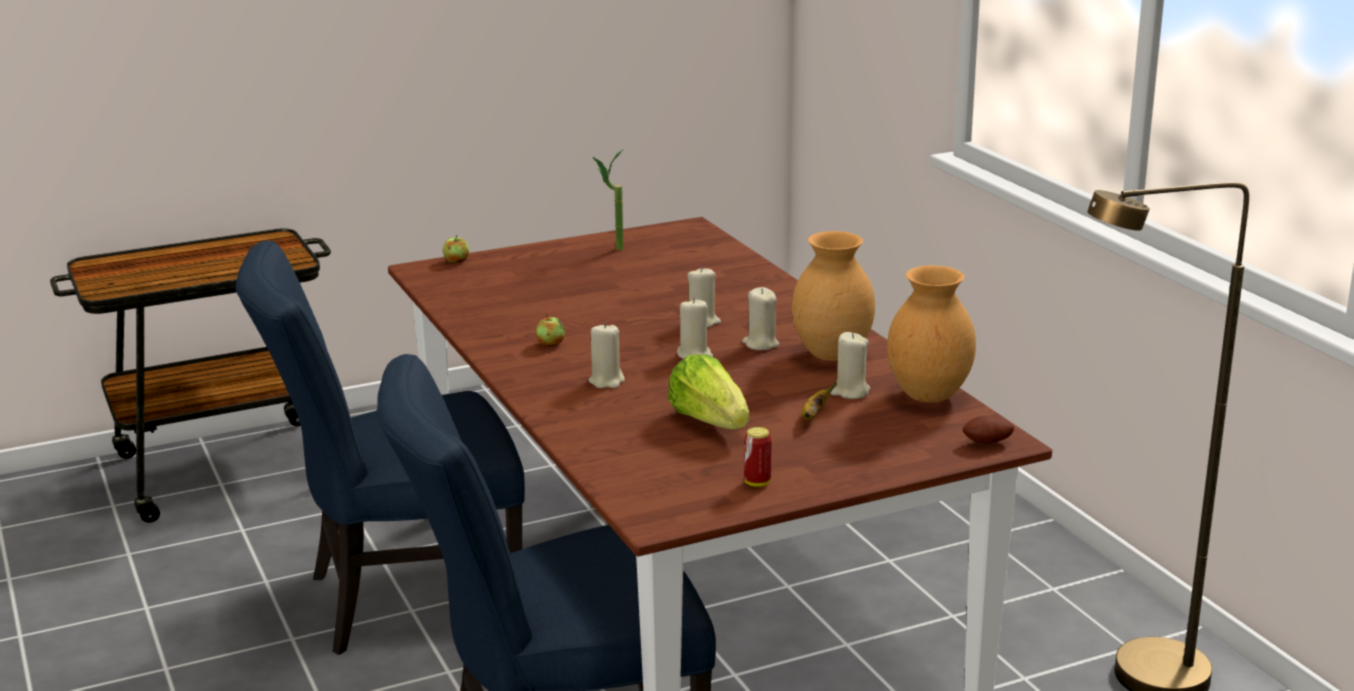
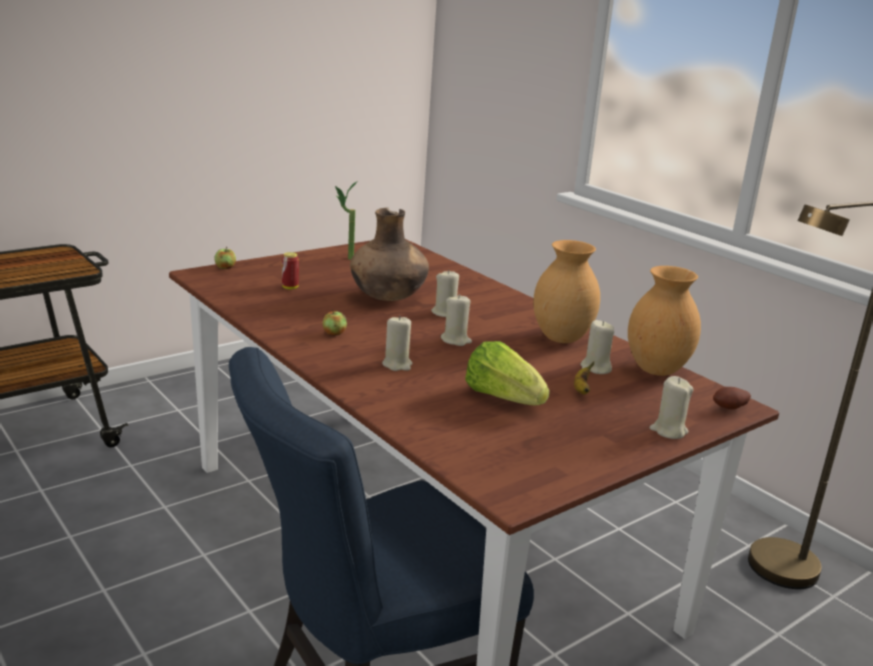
camera: 15 degrees left, 0 degrees up
(402, 600) = (193, 546): blue chair -> none
(640, 301) = (388, 298): none -> brown vase
(757, 483) = (577, 454): can -> can (290, 287)
(760, 344) = (501, 330): beige candle -> beige candle (668, 431)

